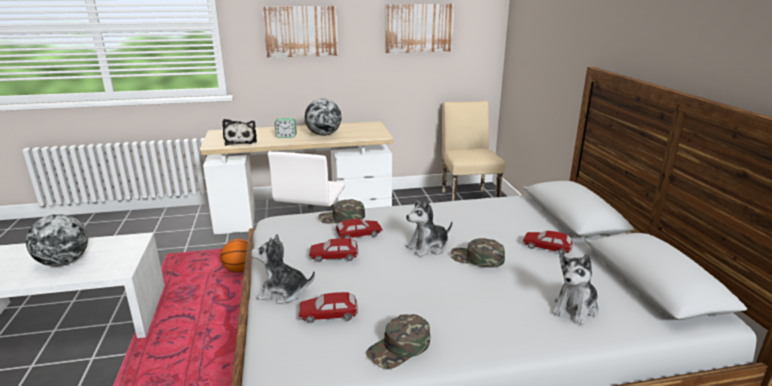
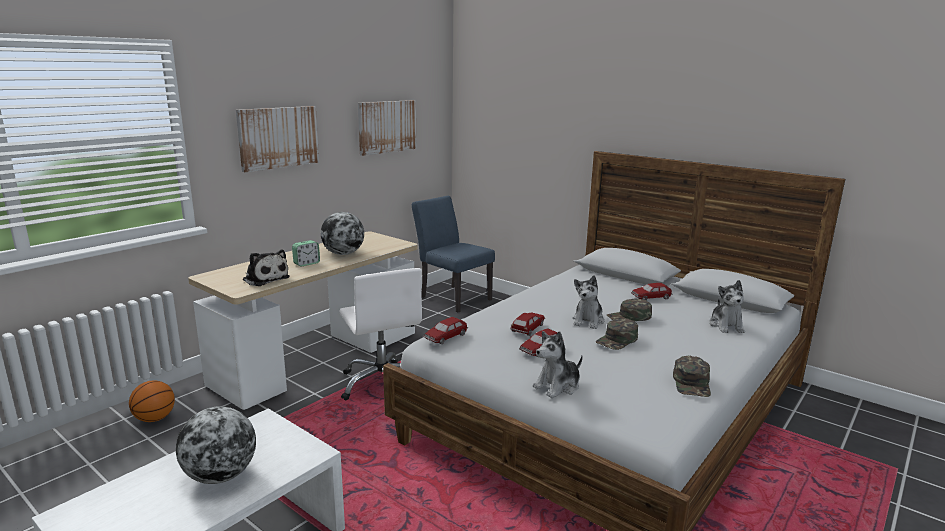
camera: 40 degrees left, 5 degrees down
(239, 270) = (337, 429): basketball -> basketball (155, 418)
(328, 314) = (617, 385): toy car -> toy car (445, 337)
(341, 217) = (487, 321): green cap -> green cap (617, 340)
(467, 198) = (452, 297): beige chair -> blue chair

